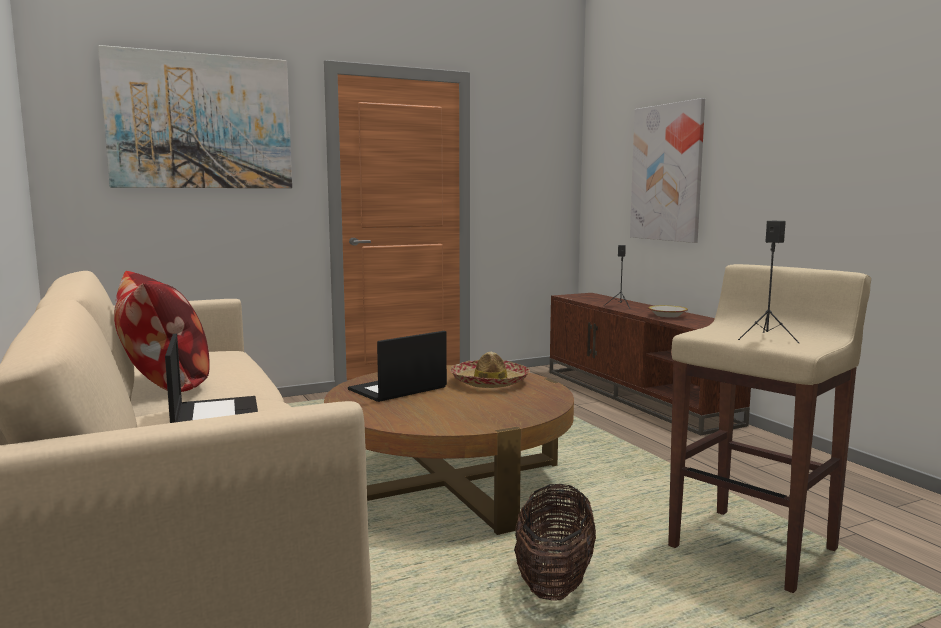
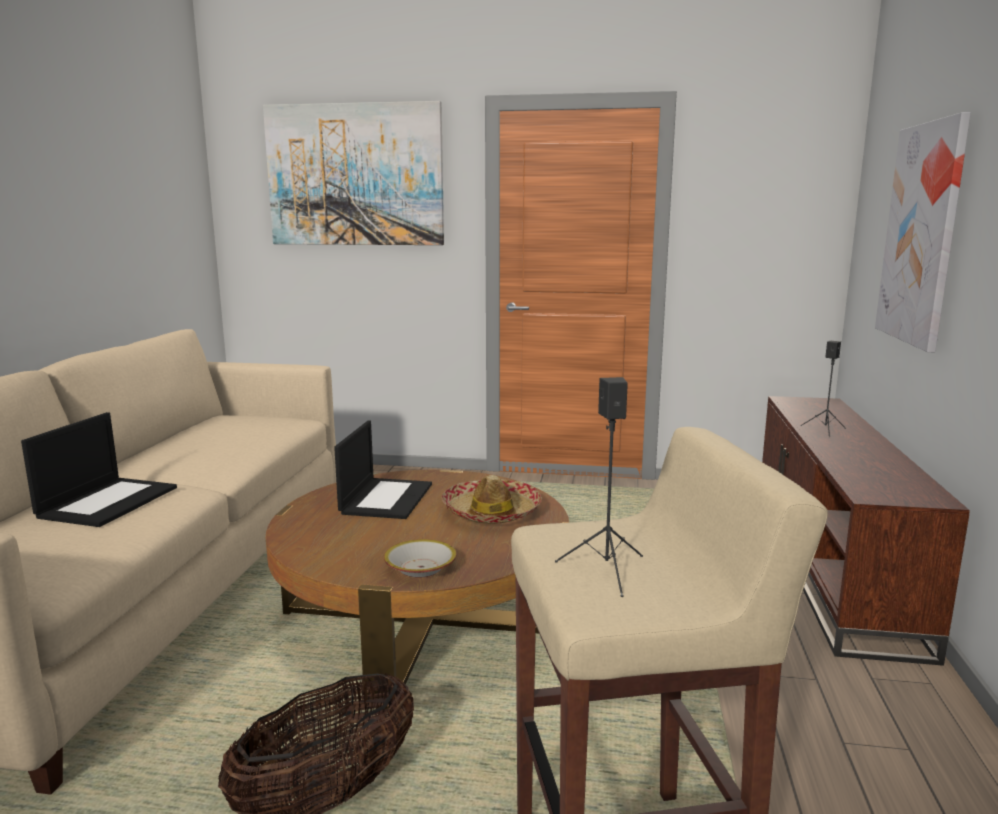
camera: 35 degrees right, 5 degrees up
(165, 382) = (169, 450): pillow -> none
(397, 389) = (386, 498): laptop -> laptop turned 105 degrees clockwise
(667, 316) = (857, 461): bowl -> bowl (421, 568)

